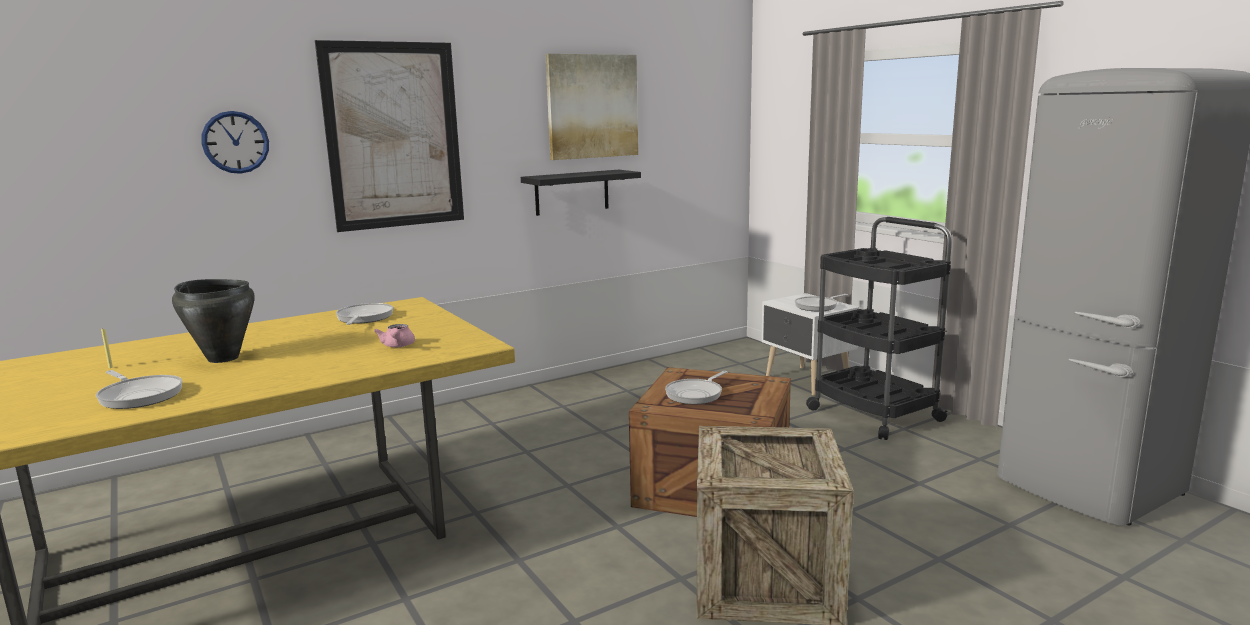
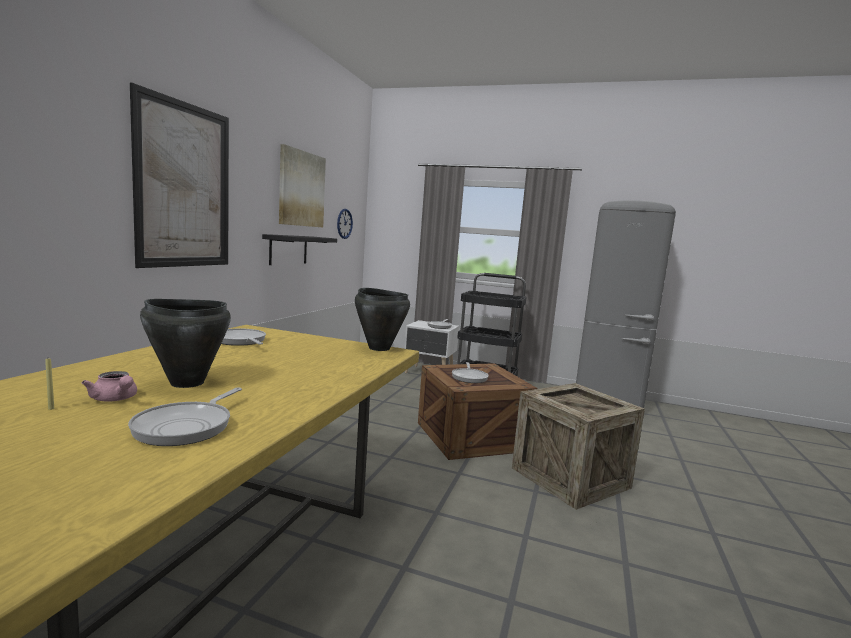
camera: 40 degrees left, 5 degrees down
(139, 395) = (187, 426): frying pan -> frying pan turned 105 degrees clockwise
(235, 142) = (47, 164): wall clock -> wall clock (344, 223)
(397, 346) = (333, 357): pink teapot -> pink teapot (115, 399)
(475, 339) = (379, 348): none -> black cooking pot

